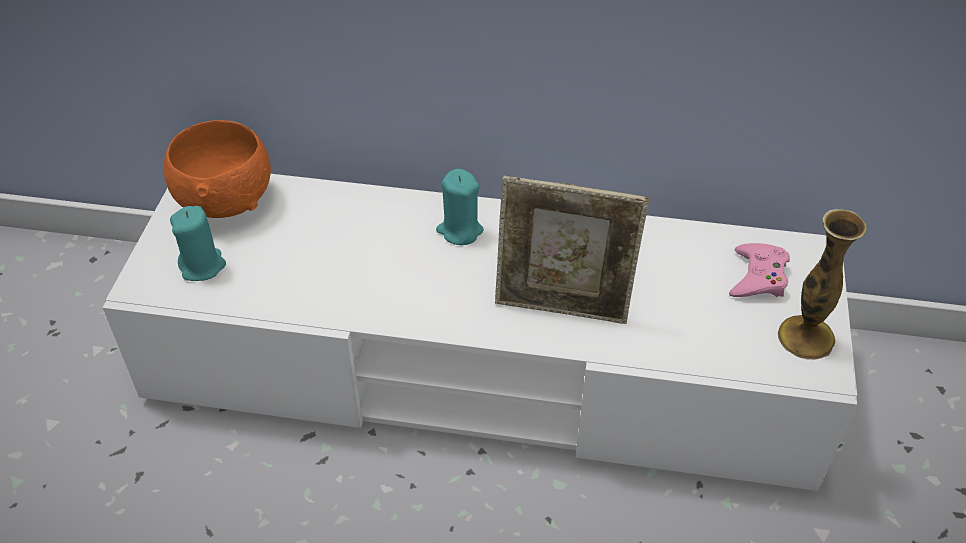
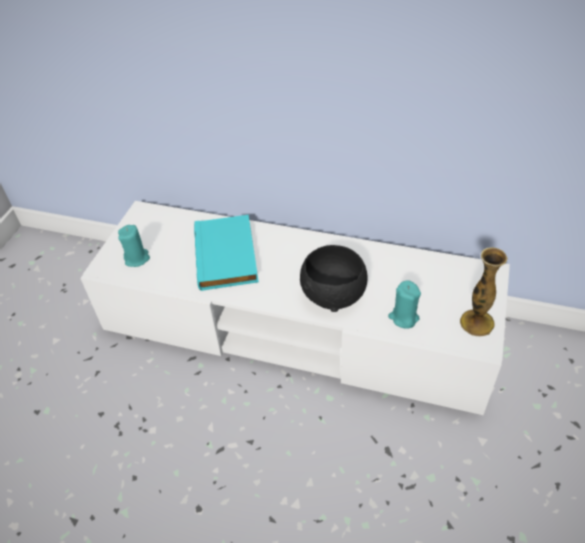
camera: 10 degrees right, 0 degrees up
(226, 200) = (156, 222): orange bowl -> none
(366, 251) = (228, 256): none -> turquoise book
(460, 230) = (283, 247): turquoise candle -> turquoise candle (403, 317)
(562, 308) = (334, 295): picture frame -> black bowl
(758, 277) = (454, 285): pink game controller -> none

